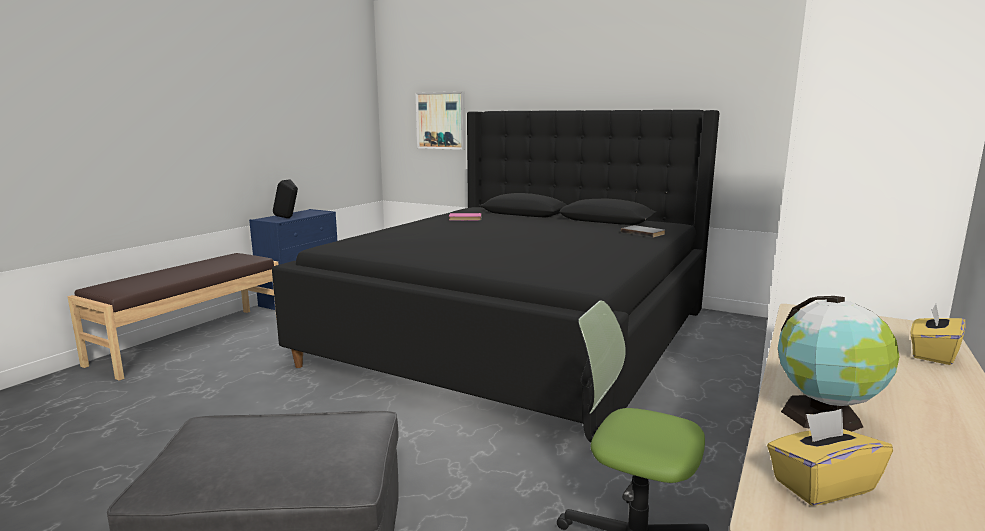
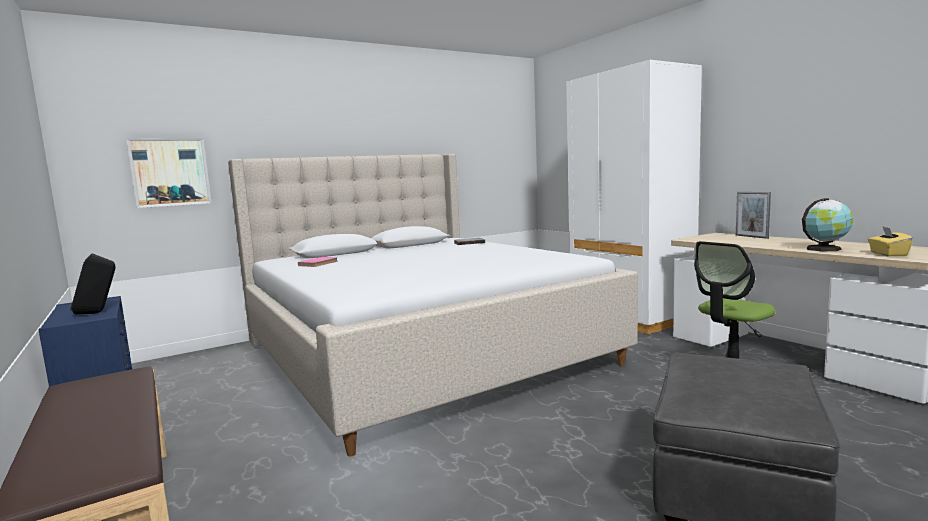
camera: 60 degrees left, 5 degrees down
(520, 335) = (420, 351): black bed -> beige bed
(932, 354) = (751, 236): yellow tissue box -> picture frame

